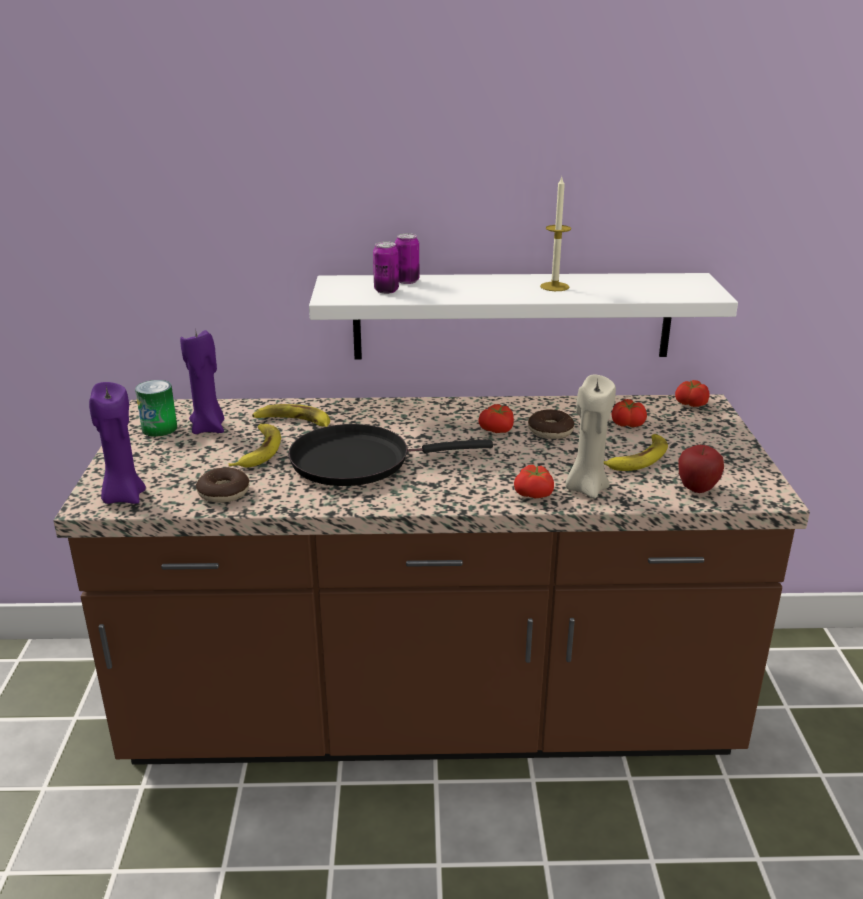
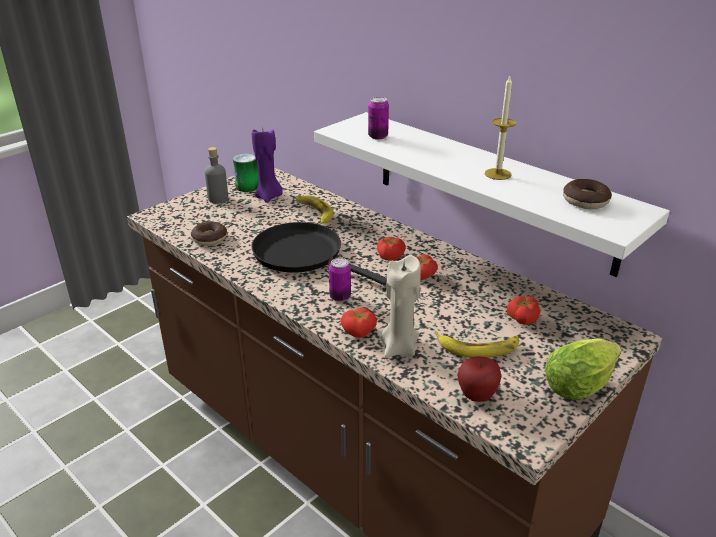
camera: 45 degrees right, 5 degrees up
(123, 497) = (168, 218): purple candle -> none
(148, 453) = (218, 199): none -> grey bottle
(258, 451) = (267, 222): banana -> none
(407, 281) = (407, 134): can -> can (340, 297)
(550, 431) = (454, 295): donut -> donut (585, 201)
(690, 404) = (610, 329): tomato -> tomato (389, 256)
(737, 446) = (581, 384): none -> lettuce

